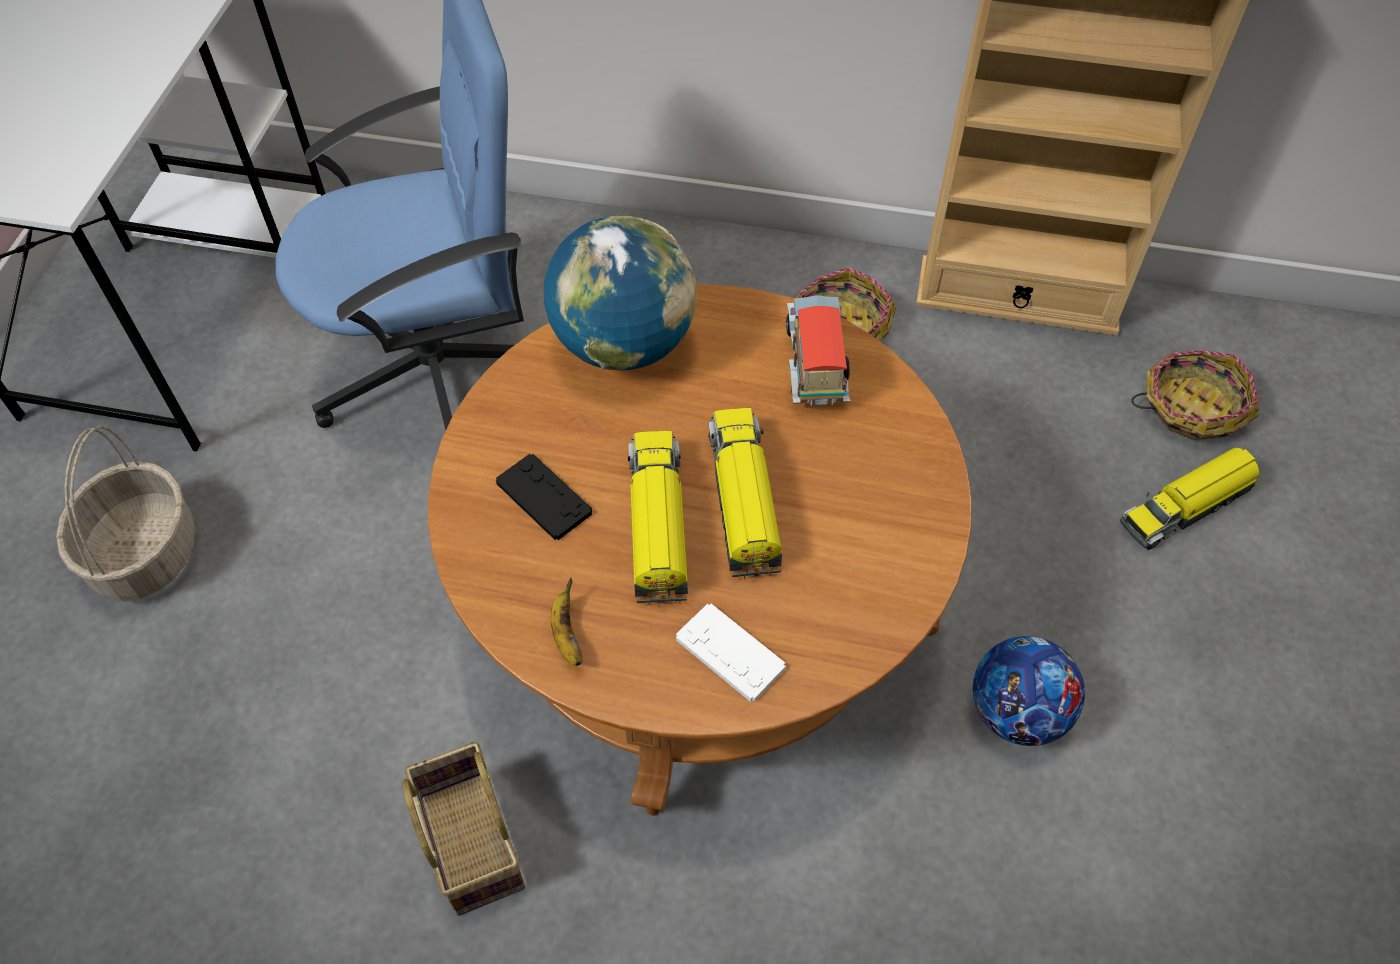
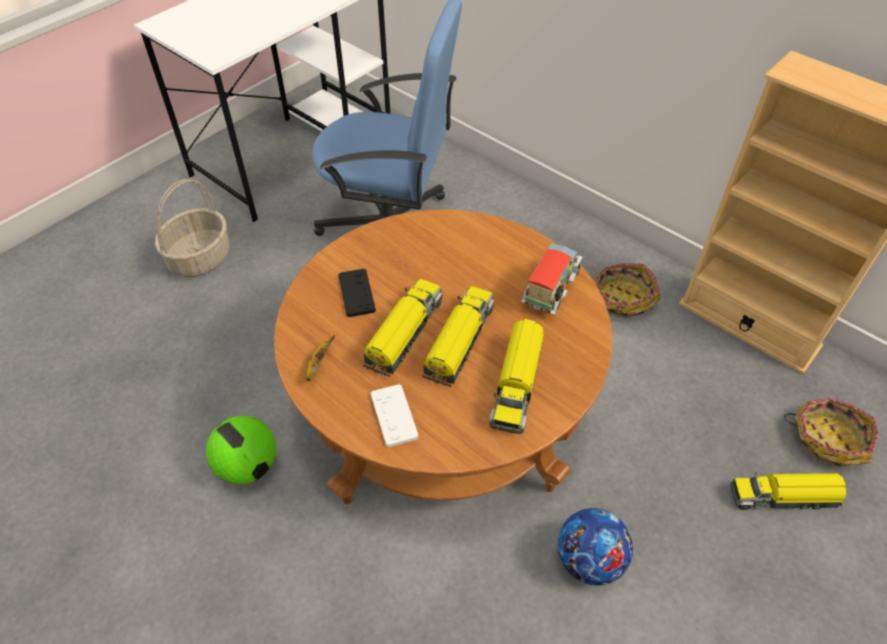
camera: 30 degrees right, 5 degrees down
(468, 840) = (248, 465): basket -> football
(624, 345) = (453, 236): globe -> none
(860, 522) = (517, 383): none -> toy truck

